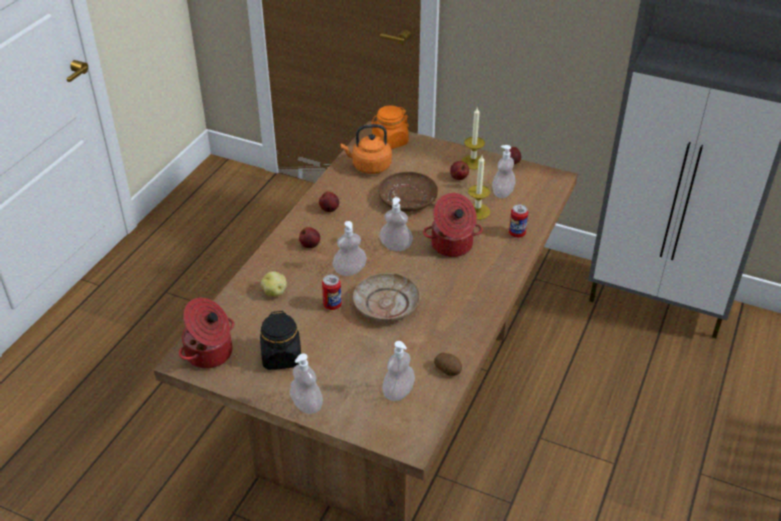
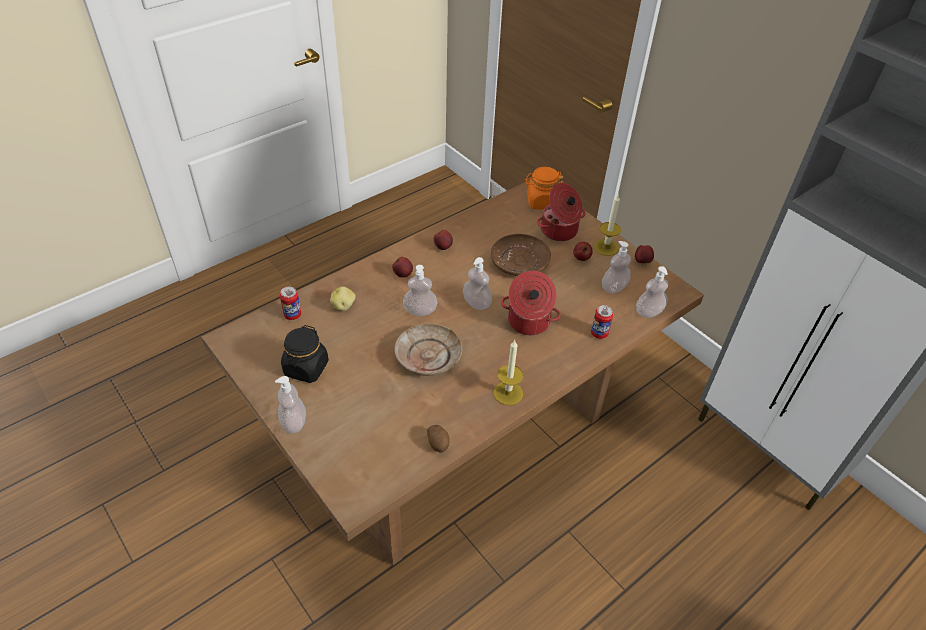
camera: 25 degrees right, 5 degrees up
(210, 353) = (253, 341): cooking pot -> cooking pot (559, 231)
(332, 305) = (382, 337): can -> can (292, 315)
(369, 167) = (506, 219): orange kettle -> none
(398, 392) = (378, 445): soap dispenser -> soap dispenser (649, 312)
(477, 211) = (576, 297): candle -> candle (508, 393)

